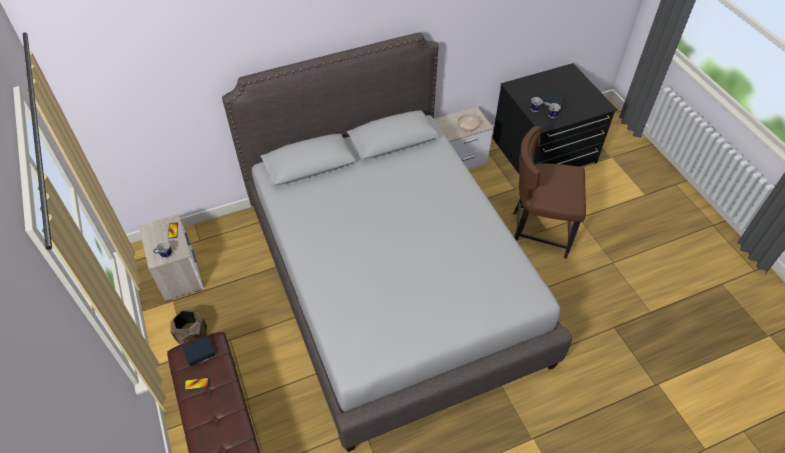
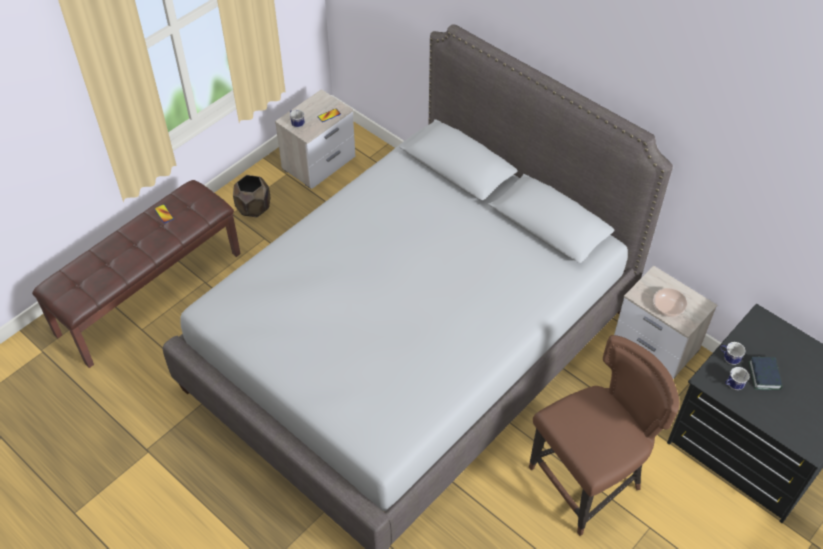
camera: 65 degrees right, 0 degrees up
(199, 353) = (197, 200): book -> none
(538, 232) = (588, 481): brown chair -> brown chair turned 75 degrees clockwise

